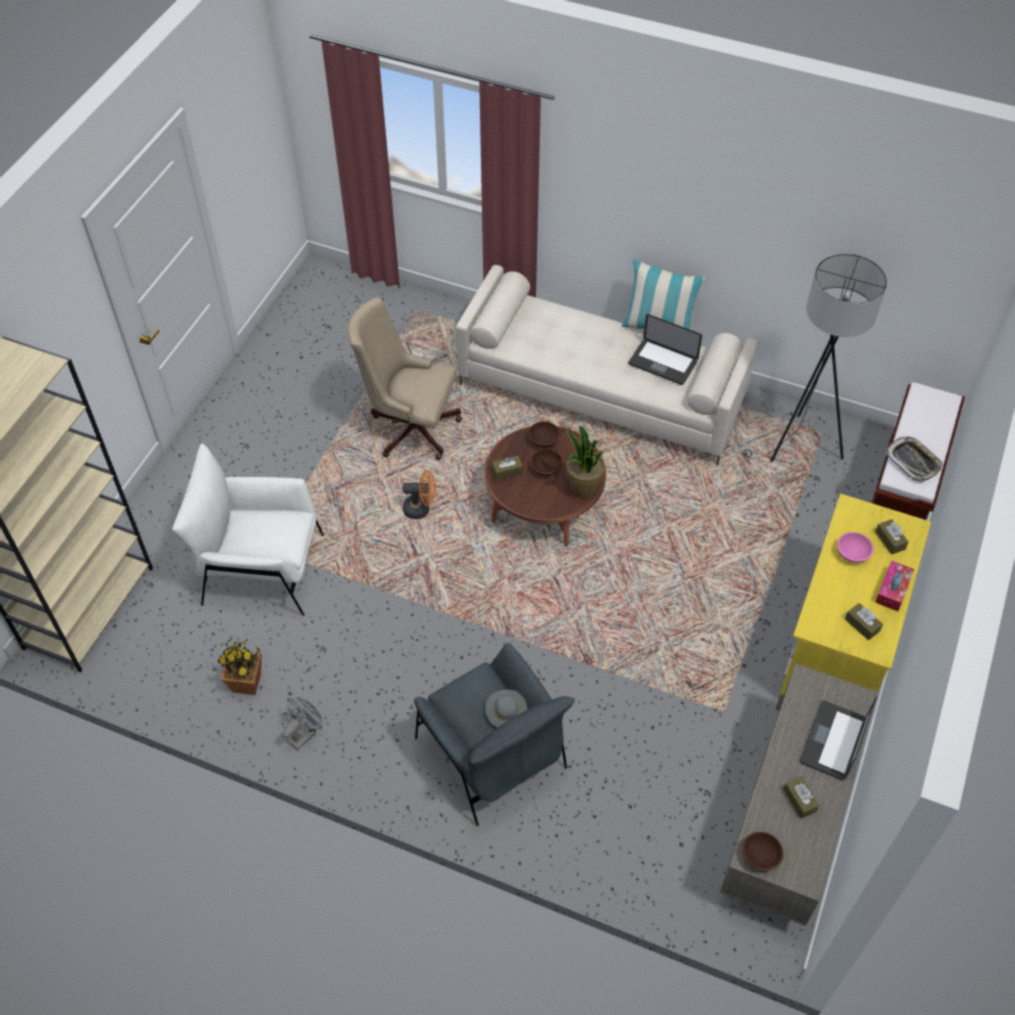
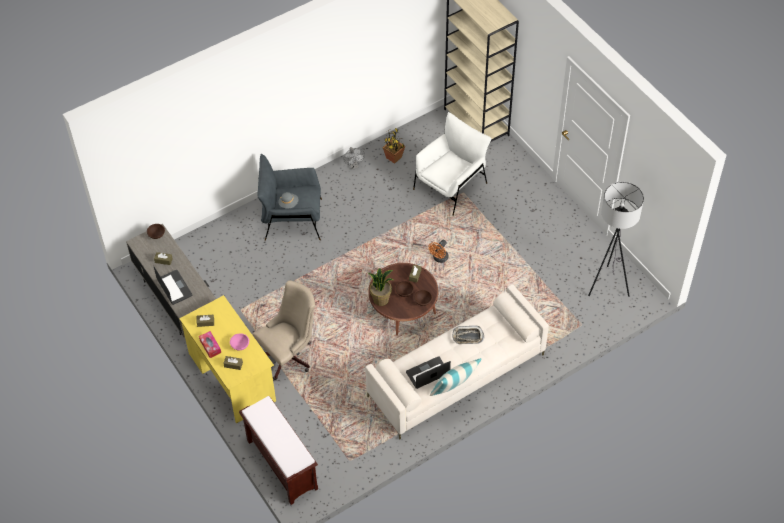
camera: 125 degrees right, 0 degrees up
(409, 427) = (495, 279): beige office chair -> beige office chair (289, 355)
(799, 448) = (348, 442): grey floor lamp -> grey floor lamp (607, 283)
(913, 461) = (268, 419): tray -> tray (467, 337)

